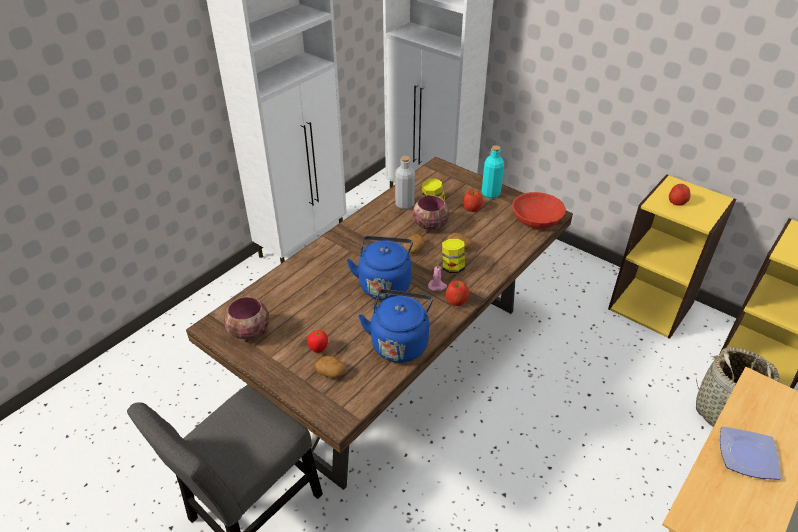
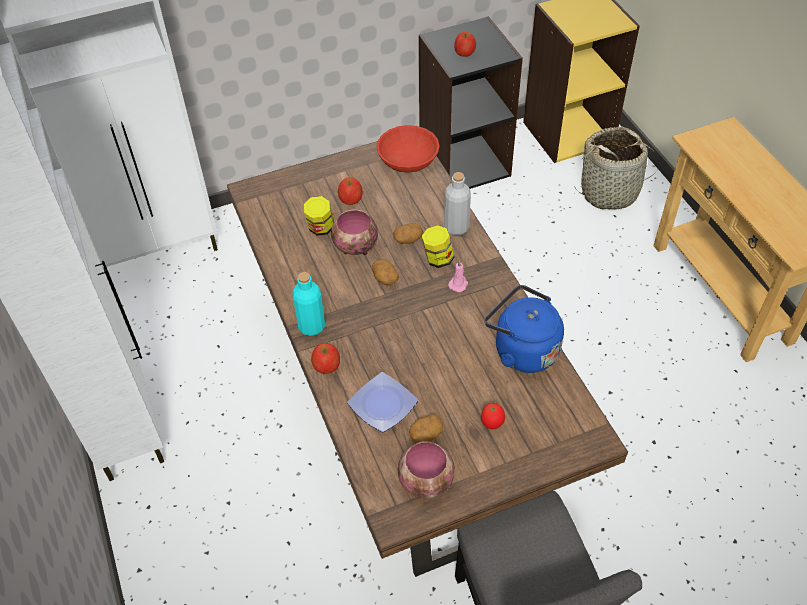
camera: 60 degrees left, 10 degrees up
(331, 372) = (532, 424): potato -> potato (426, 434)
(384, 284) = (426, 326): blue kettle -> none
(404, 204) = (299, 251): grey bottle -> grey bottle (456, 227)
(456, 300) = (489, 278): apple -> apple (326, 365)
(490, 193) = (338, 172): turquoise bottle -> turquoise bottle (311, 326)
(651, 305) = (464, 163): yellow bookcase -> black bookcase
(746, 454) = (755, 188): plate -> plate (381, 405)

